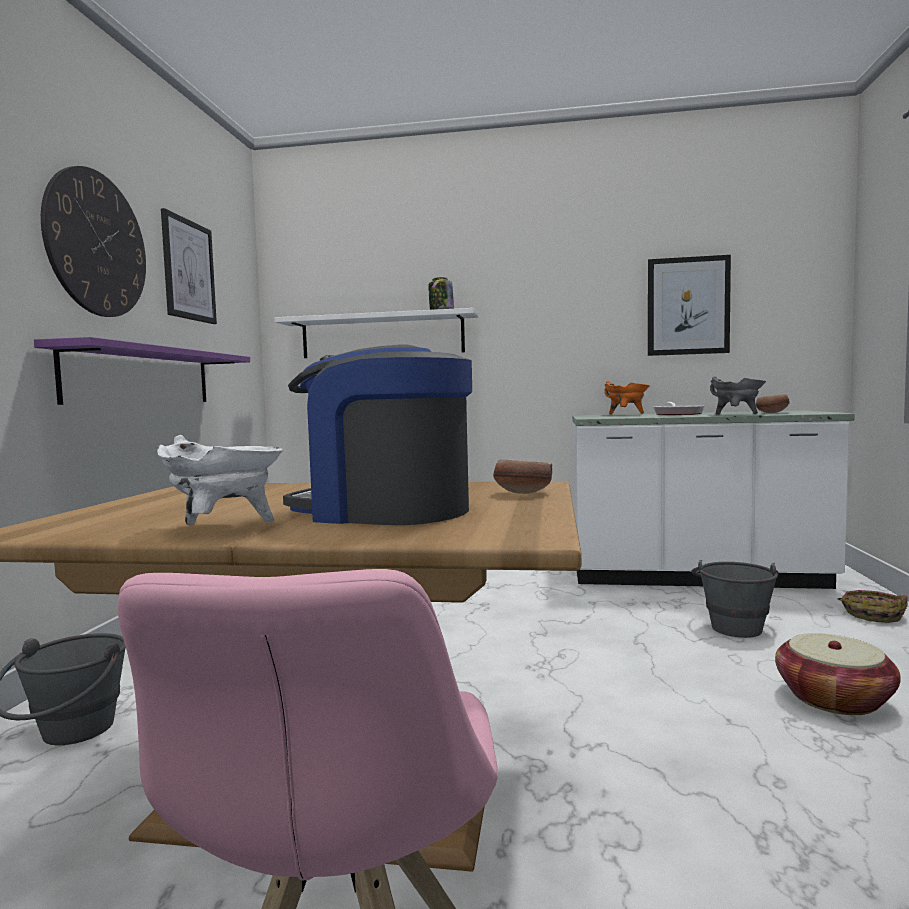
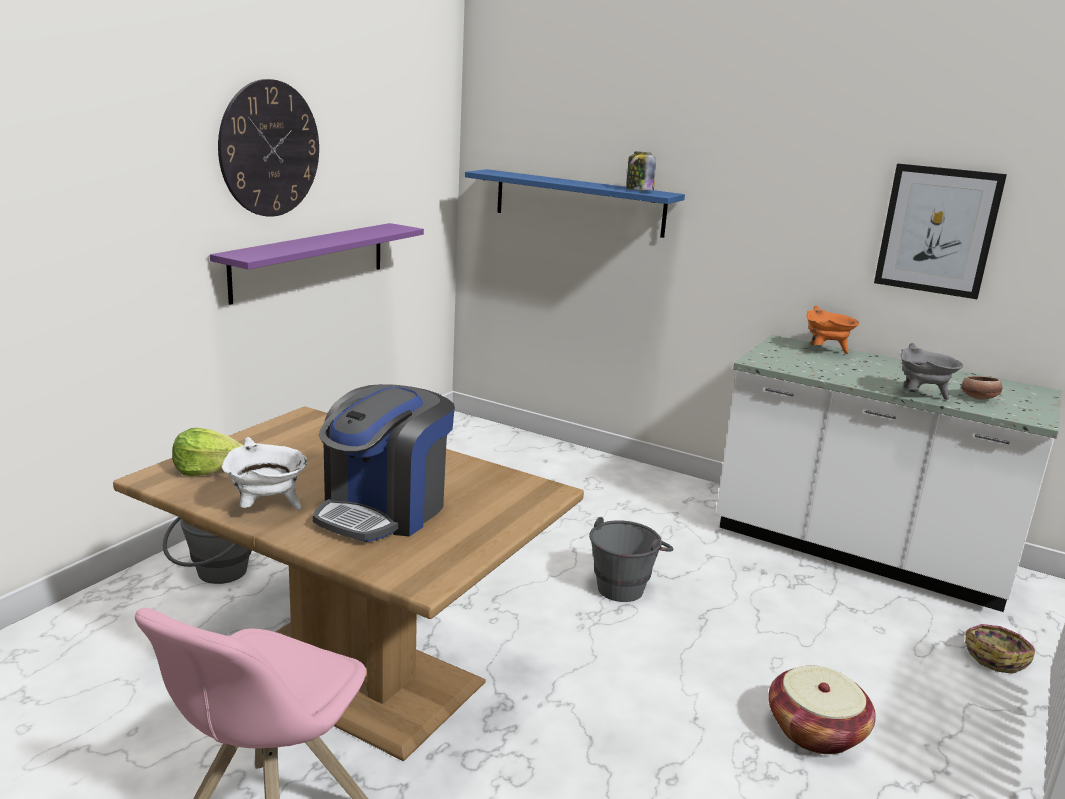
camera: 20 degrees right, 15 degrees up
(97, 519) = (207, 469): none -> lettuce
(188, 270) = (369, 139): picture -> none
(382, 336) = (578, 202): white shelf -> blue shelf
(384, 511) = (384, 510): coffee machine -> coffee machine turned 105 degrees counterclockwise
(521, 493) = (511, 507): bowl -> none
(678, 414) = (878, 368): frying pan -> none
(734, 625) = (823, 625): grey bucket -> grey bucket (625, 585)

